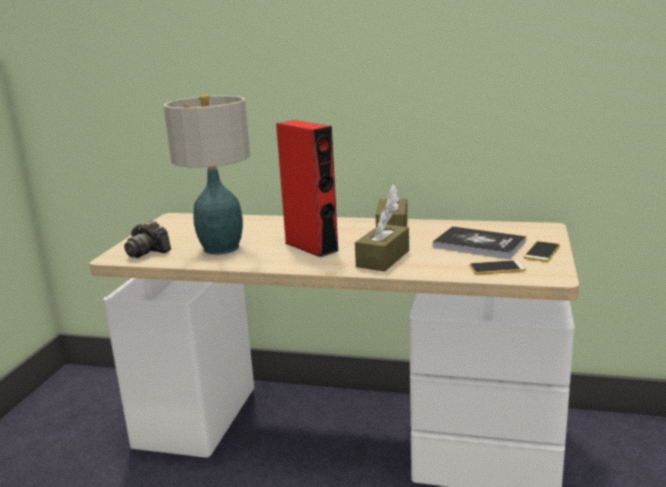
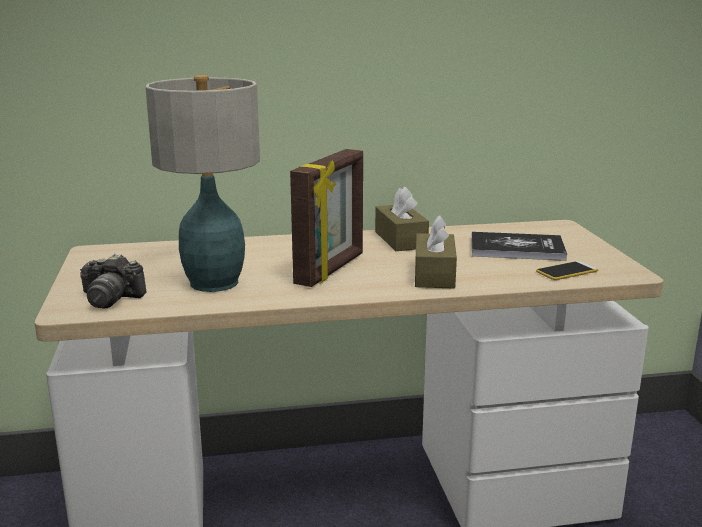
camera: 25 degrees left, 0 degrees up
(311, 247) = (331, 269): red speaker -> picture frame
(542, 252) = (588, 250): phone -> none

